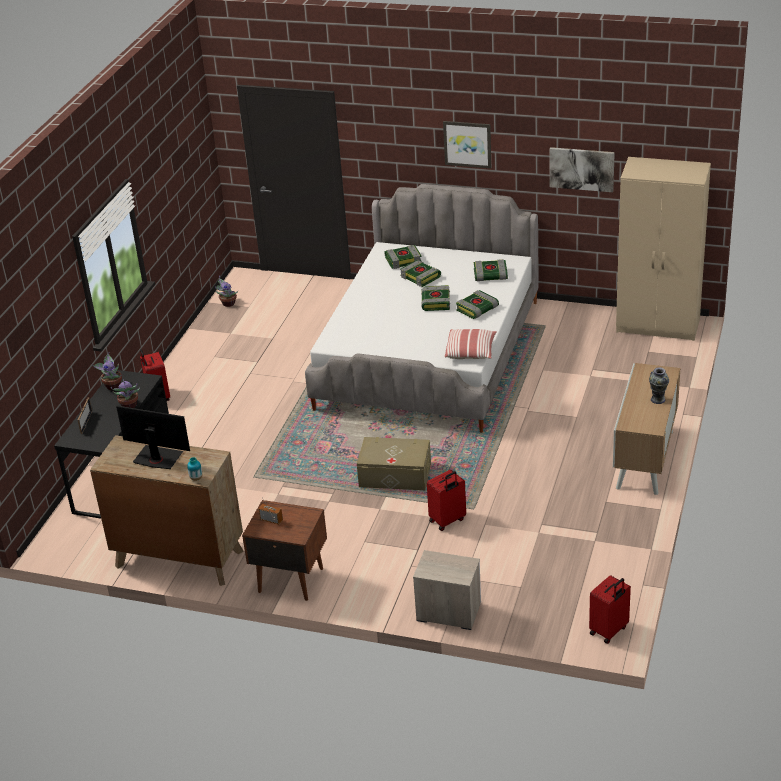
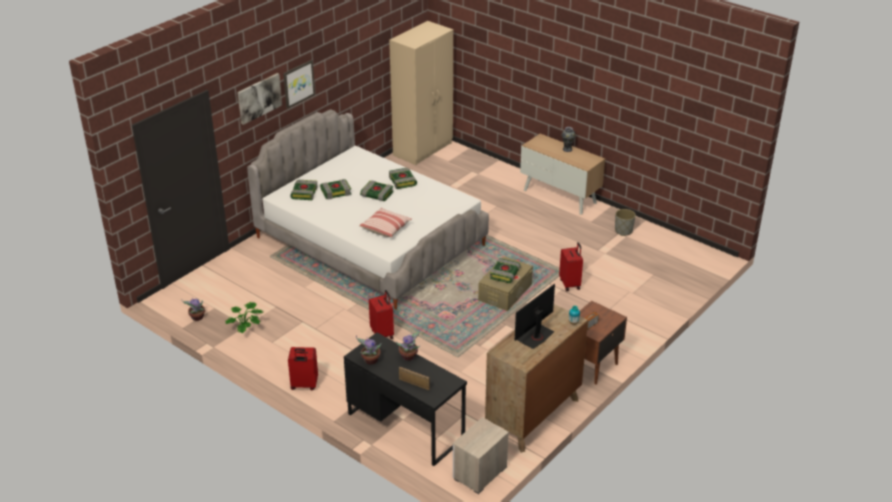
camera: 70 degrees left, 0 degrees up
(226, 335) = (246, 329): none -> potted plant
(447, 611) = (661, 308): nightstand -> nightstand (479, 473)
(471, 351) = (454, 197): pillow -> pillow (386, 228)
(490, 275) = (363, 165): book -> book (505, 274)
(581, 169) = (363, 64): picture -> picture (259, 98)
(606, 535) = (623, 231): none -> grey planter
(609, 631) = (710, 255): red suitcase -> red suitcase (382, 334)

